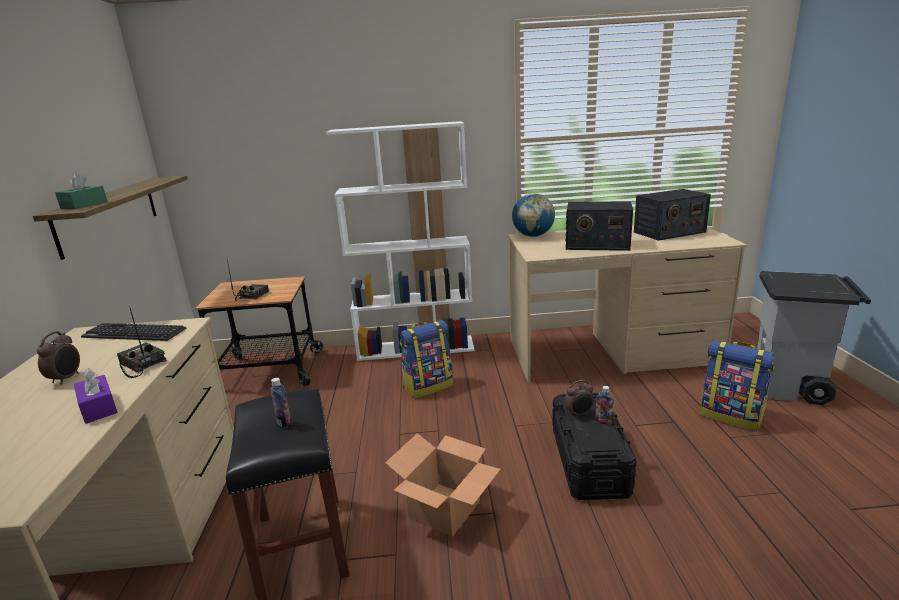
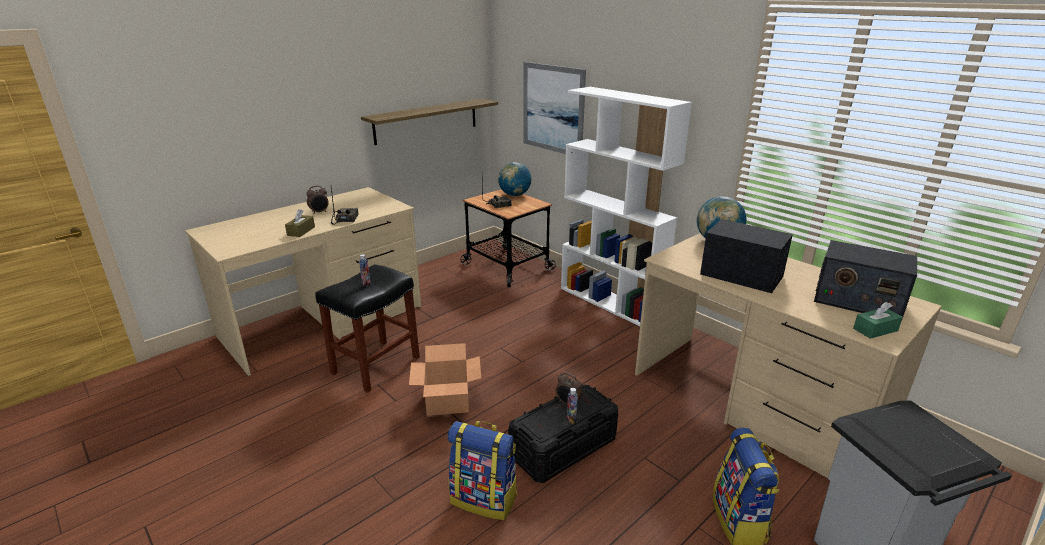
camera: 50 degrees right, 5 degrees up
(84, 205) = (391, 115): green tissue box -> green tissue box (875, 330)
(98, 407) = (301, 231): purple tissue box -> brown tissue box
(134, 333) = (375, 201): keyboard -> none
(248, 283) = (514, 195): none -> globe
(276, 167) = (553, 109): none -> picture
(428, 386) = (568, 332): backpack -> backpack (484, 499)
(596, 244) = (742, 275): radio -> radio turned 150 degrees clockwise

